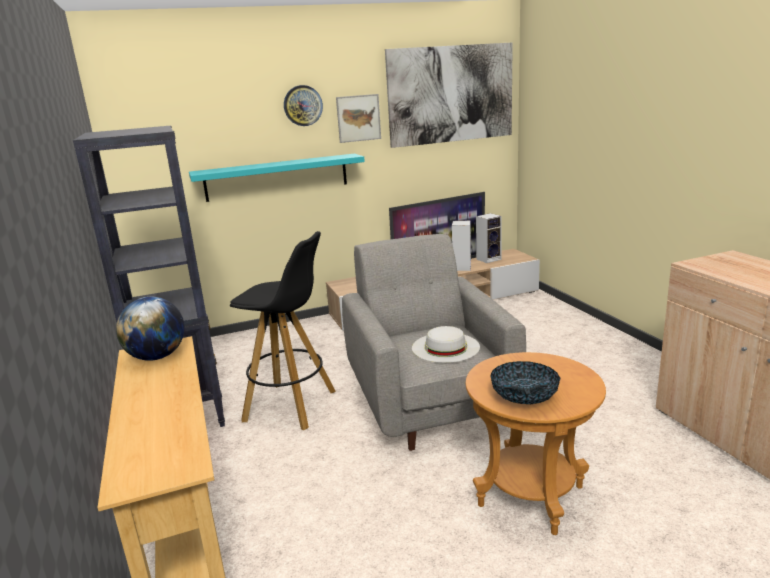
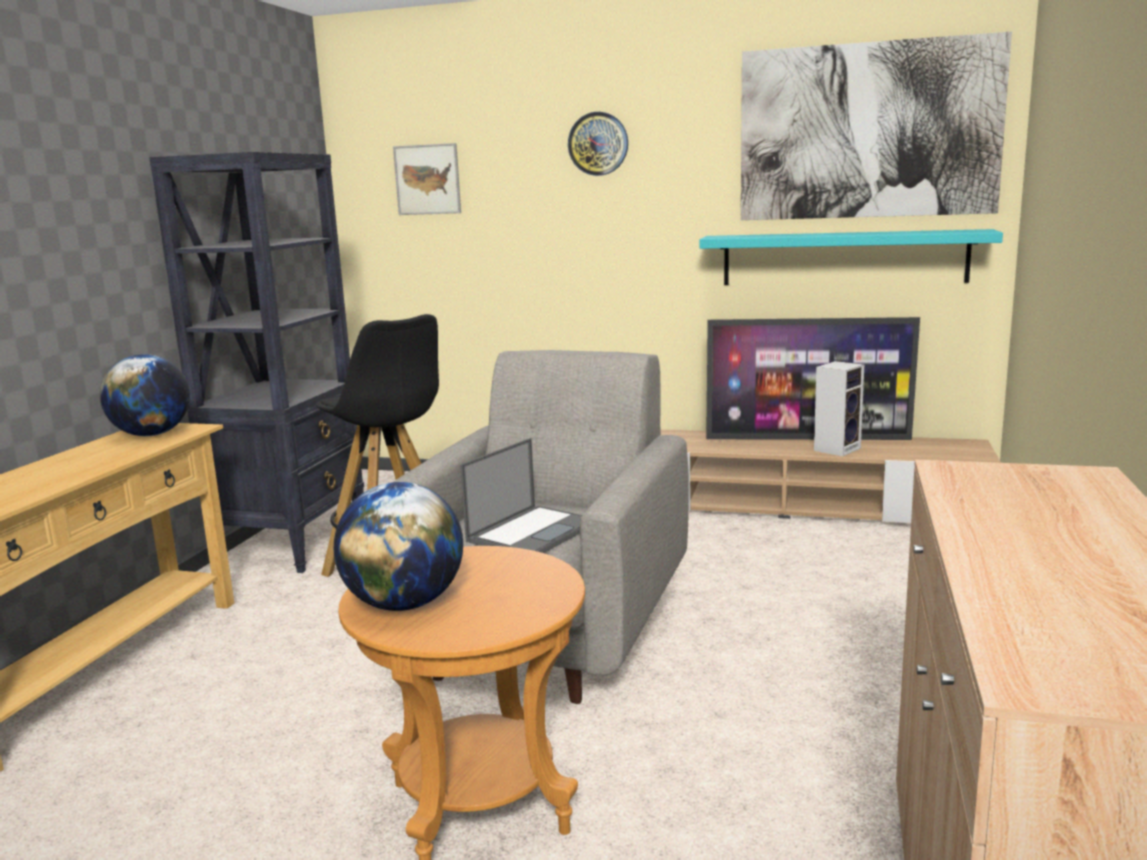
camera: 35 degrees right, 5 degrees down
(277, 177) = (551, 252): turquoise shelf -> turquoise shelf (843, 258)
(358, 118) = (688, 167): picture -> picture (427, 179)
(445, 347) = (533, 532): white hat -> laptop
(489, 259) = (908, 446): speaker -> none
(524, 398) = (404, 604): bowl -> globe

